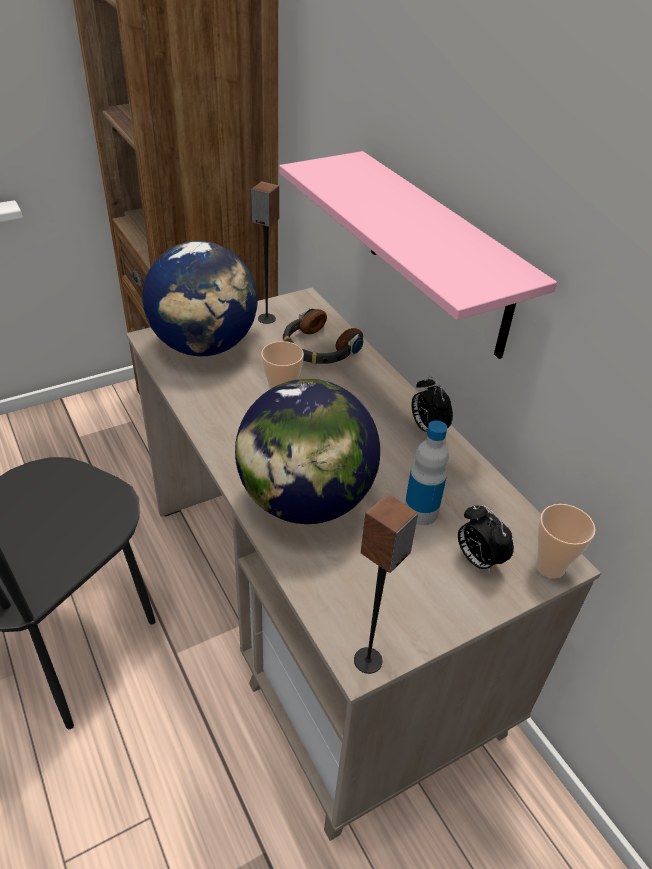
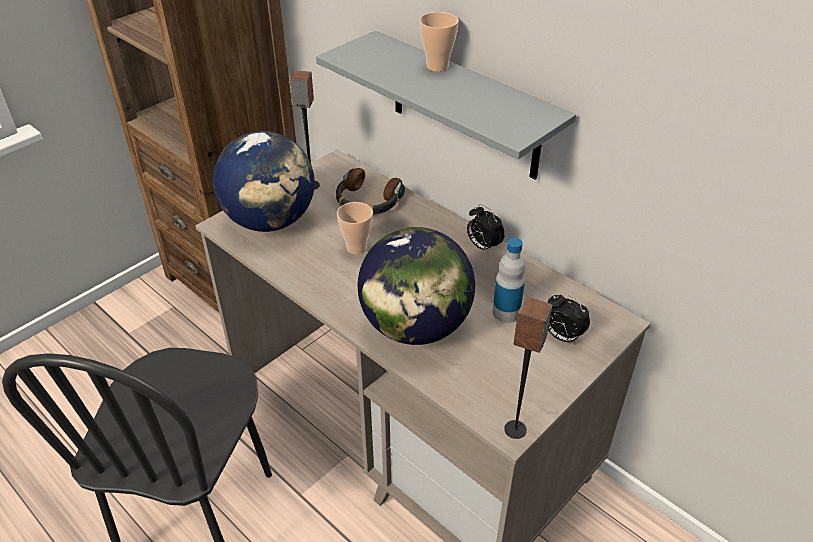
camera: 15 degrees left, 0 degrees up
(438, 255) = (464, 106): pink shelf -> grey shelf
(550, 566) = (614, 328): cup -> cup (437, 66)

